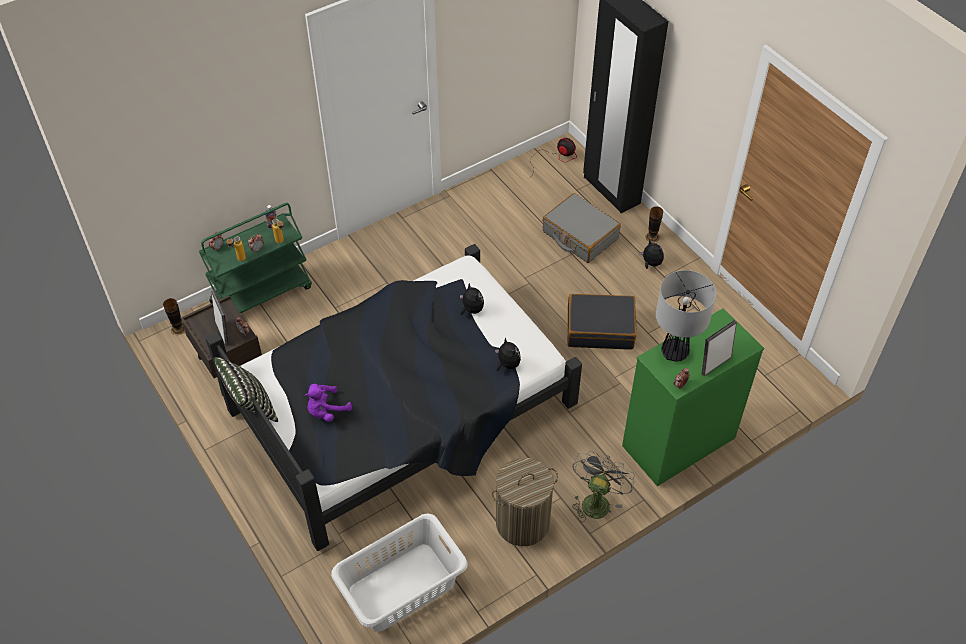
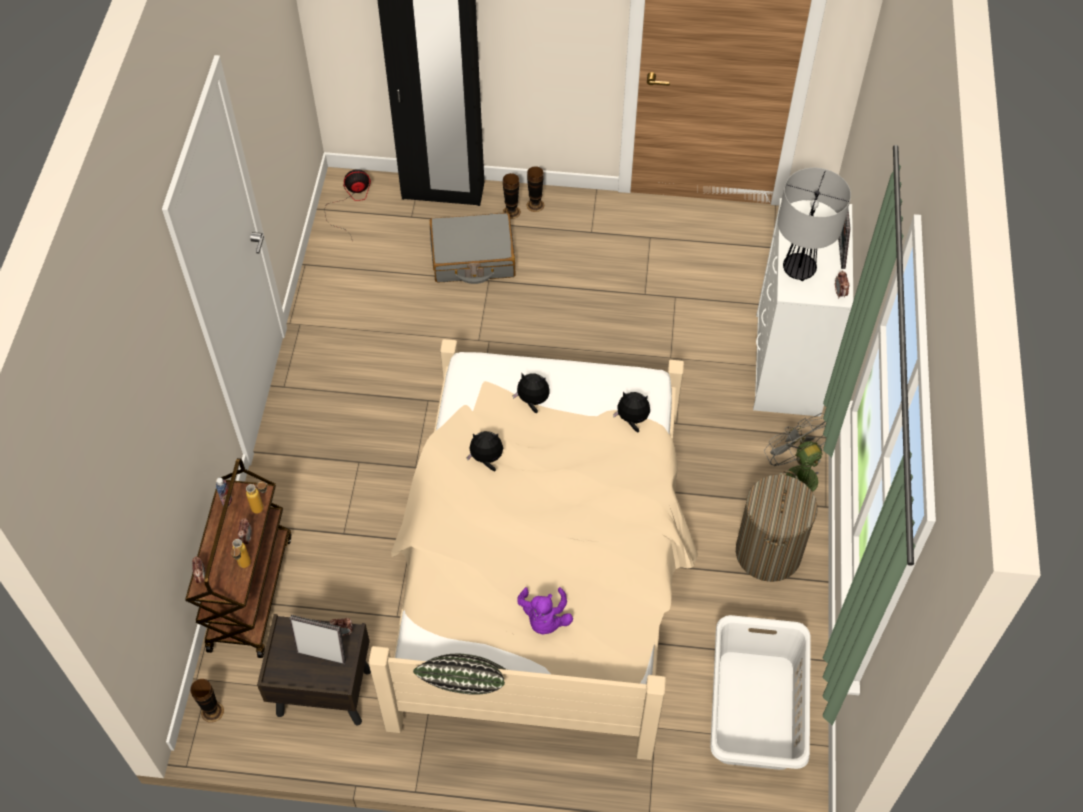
camera: 50 degrees left, 5 degrees up
(262, 294) = (249, 591): green cart -> brown cart
(404, 410) = (543, 561): black bed -> beige bed
(600, 328) = (603, 326): black suitcase -> none
(634, 230) = (511, 212): none -> vase
(650, 263) = (566, 230): plush toy -> plush toy (486, 459)
(678, 442) = (788, 365): green dresser -> white dresser

